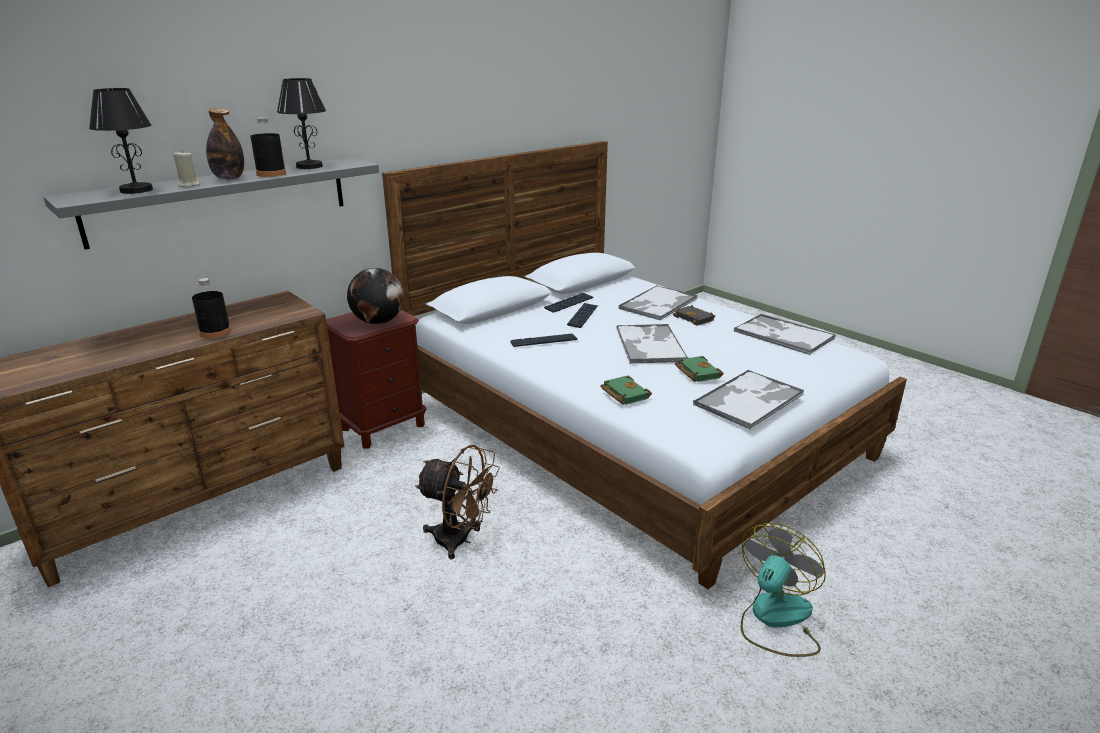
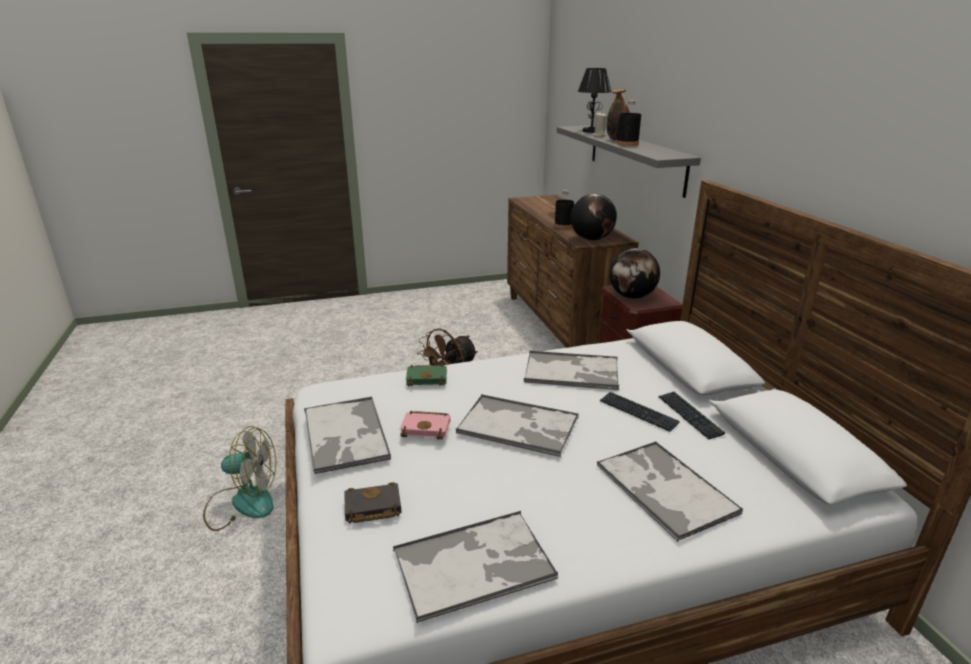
camera: 115 degrees right, 0 degrees up
(284, 310) = (591, 239): none -> globe
(310, 166) = (655, 149): black table lamp -> none
(543, 341) = (572, 371): keyboard -> tray
(695, 318) = (587, 500): black book -> black book (371, 508)
(696, 372) = (427, 428): green book -> pink book
(775, 619) = (242, 503): fan -> fan turned 60 degrees counterclockwise

